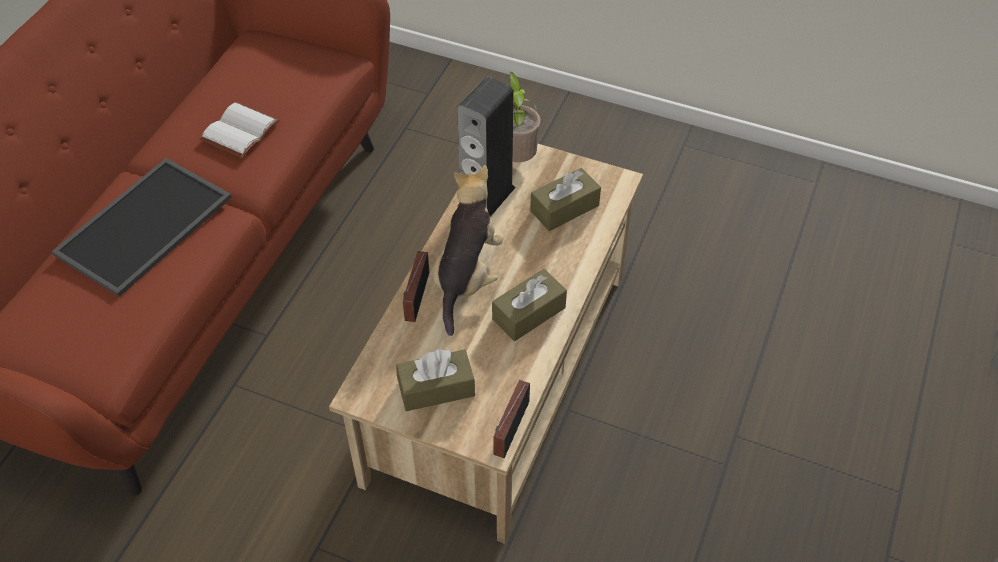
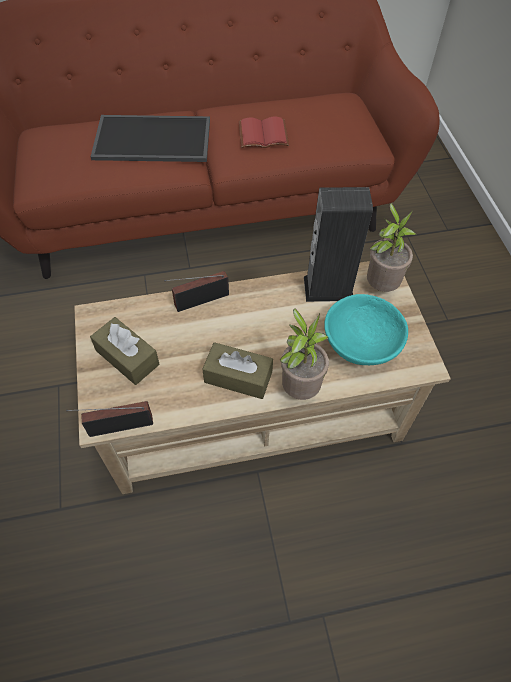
camera: 55 degrees right, 5 degrees up
(239, 130) = (264, 134): white book -> red book
(467, 276) = (242, 319): plush toy -> none
(564, 208) = (362, 343): brown tissue box -> turquoise bowl
(574, 276) = (299, 388): none -> potted plant

